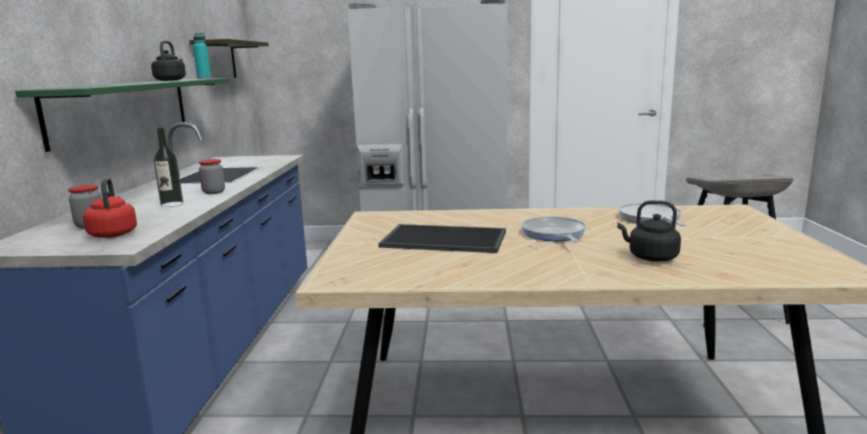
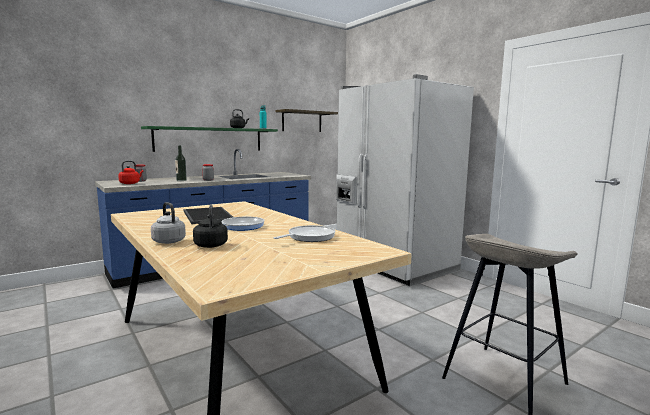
camera: 50 degrees right, 5 degrees down
(604, 274) = (168, 241): none -> grey kettle

